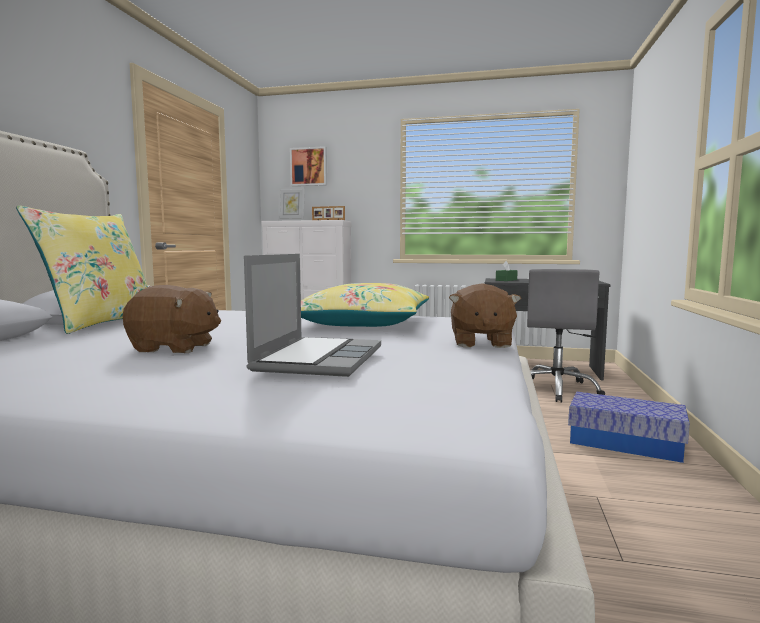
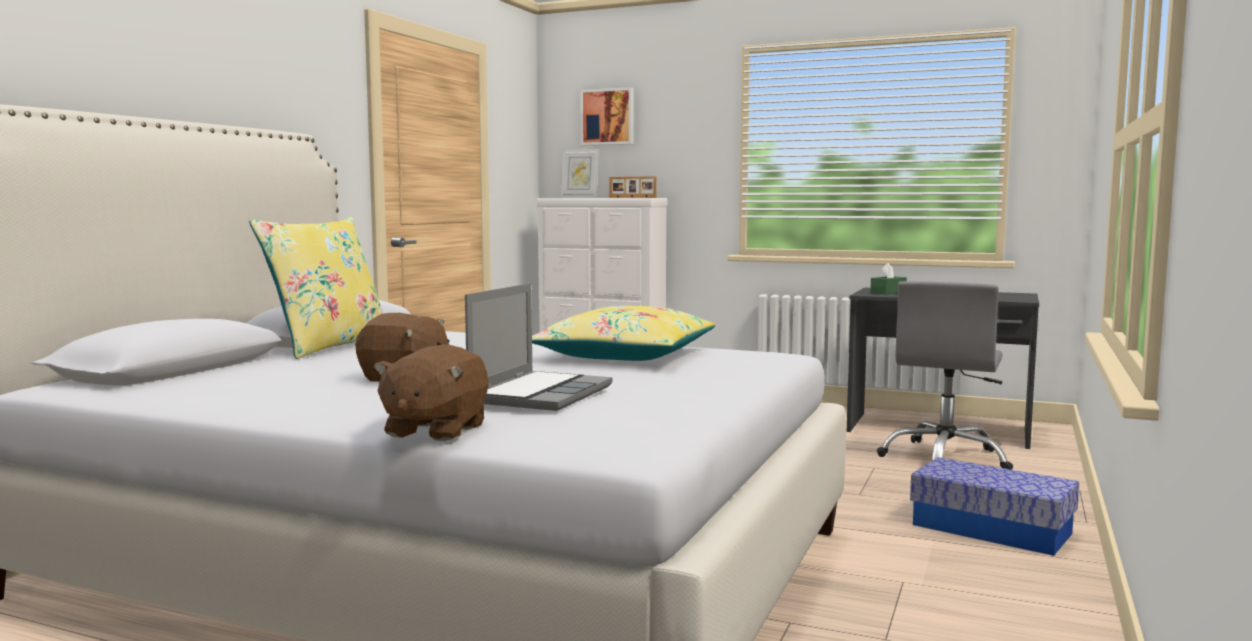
camera: 10 degrees right, 0 degrees up
(480, 342) = (736, 384): brown plush toy -> brown plush toy (434, 430)

